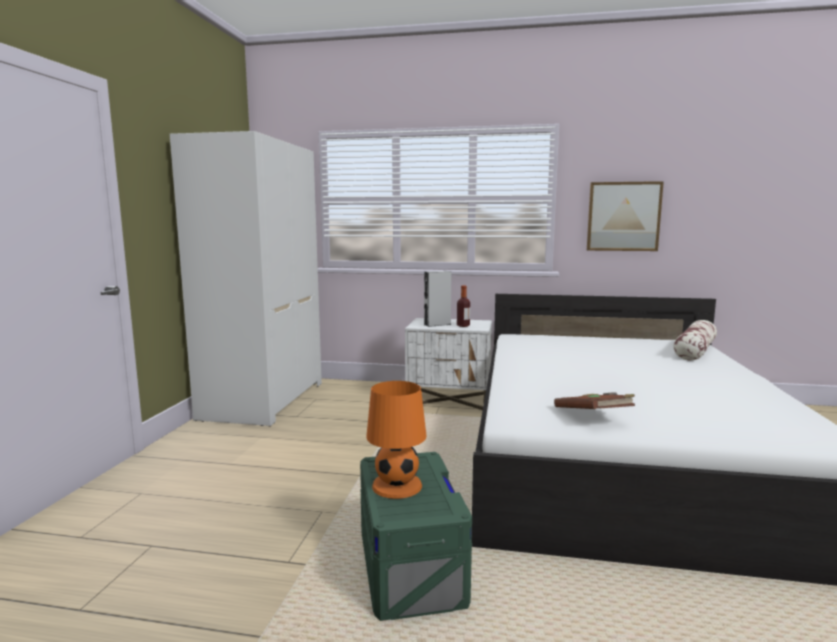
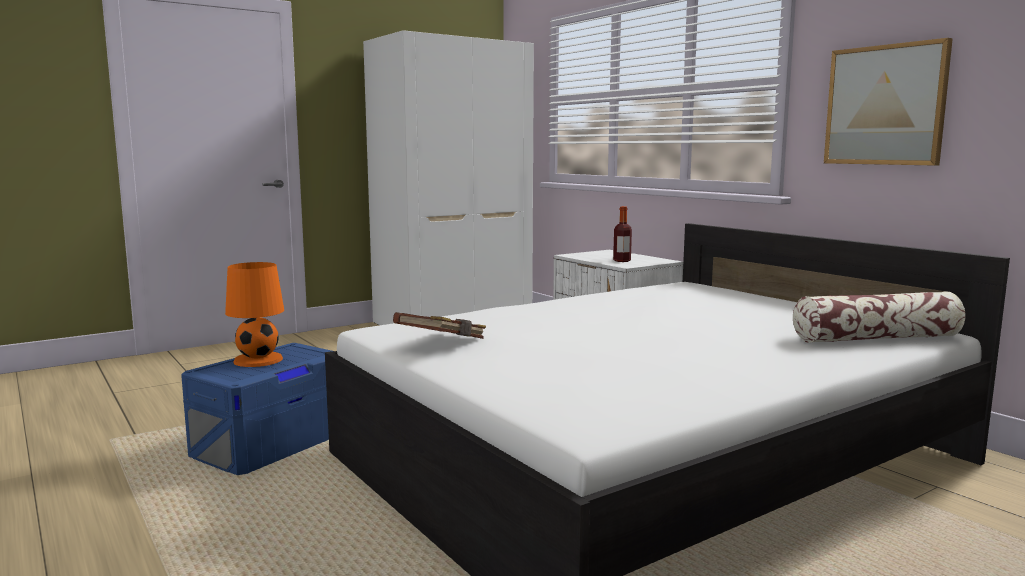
camera: 45 degrees right, 0 degrees up
(410, 564) = (272, 443): green storage box -> blue storage box
(437, 324) = (599, 256): grey speaker -> none

